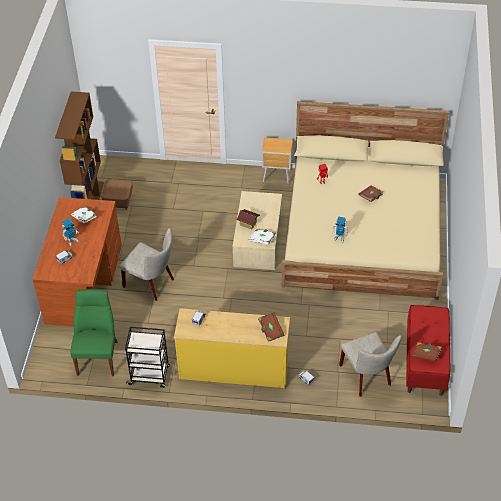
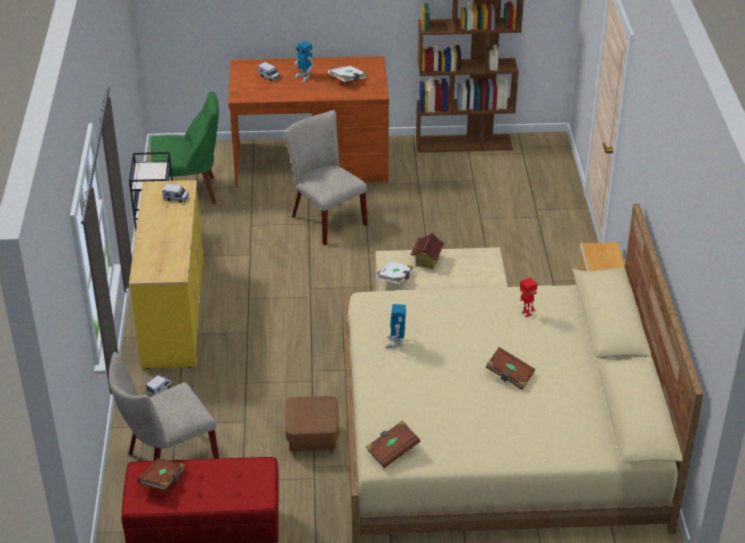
camera: 80 degrees right, 10 degrees down
(118, 201) = (477, 167): brown ottoman -> brown ottoman (312, 439)
(152, 283) = (325, 218): beige chair -> beige chair turned 120 degrees clockwise
(270, 330) = (159, 265): brown book -> brown book (392, 451)

